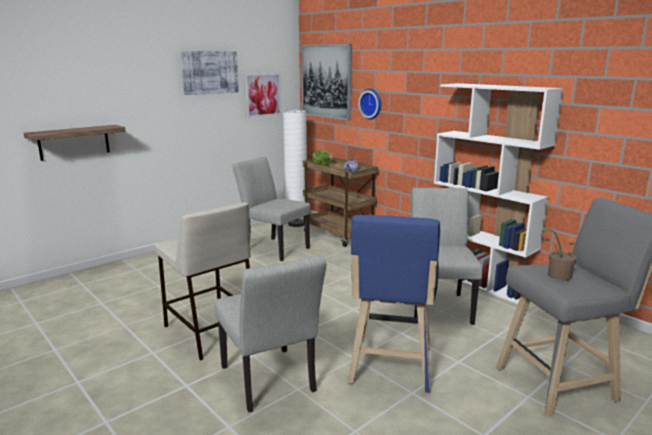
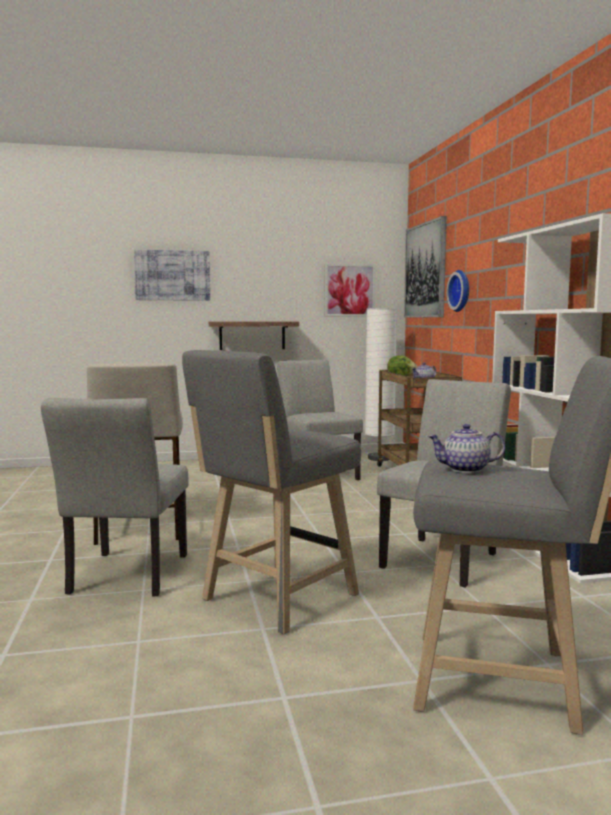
camera: 30 degrees right, 10 degrees down
(74, 142) = (116, 325): shelf -> shelf (252, 335)
(210, 72) = (278, 260): picture -> picture (172, 275)
(390, 368) = (274, 600): blue stool -> grey stool
(556, 276) = (465, 469): potted plant -> teapot

